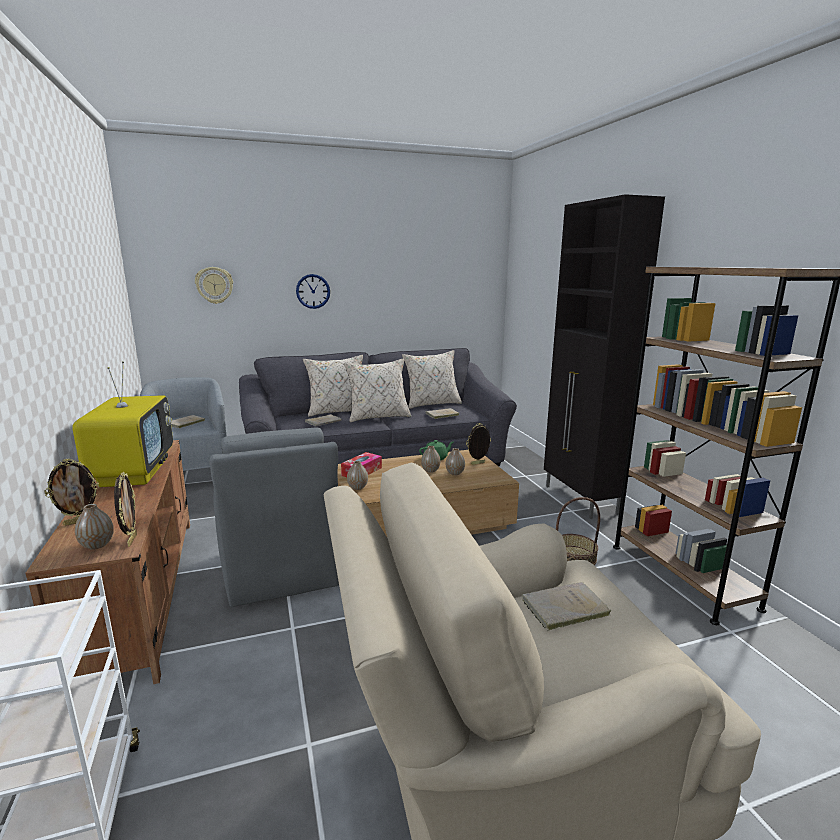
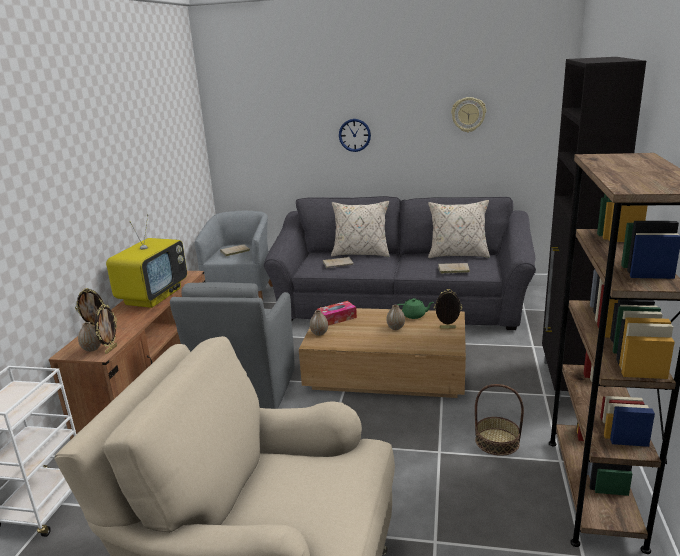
camera: 30 degrees right, 5 degrees up
(214, 285) = (269, 131): wall clock -> wall clock (468, 114)
(378, 417) = (391, 264): beige pillow -> none
(455, 473) = (414, 334): vase -> none
(562, 608) = (311, 472): beige book -> none

